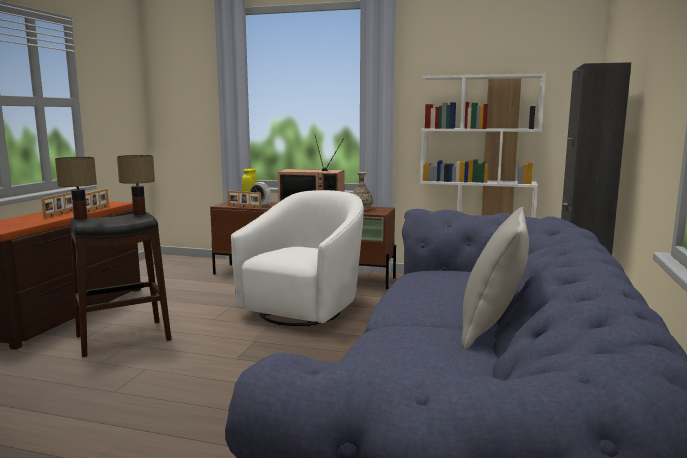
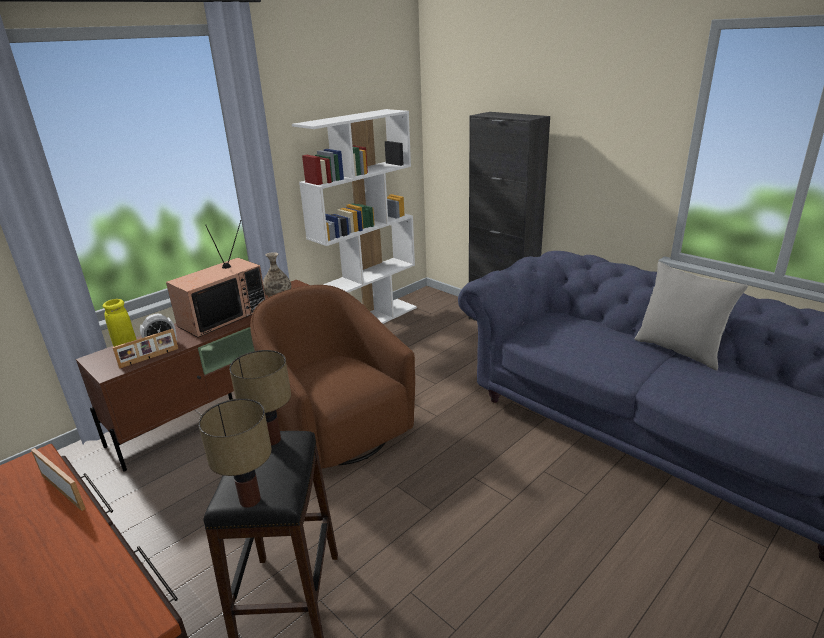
camera: 60 degrees left, 15 degrees up
(60, 213) = (48, 538): picture frame -> none
(305, 308) = (337, 428): white armchair -> brown armchair

